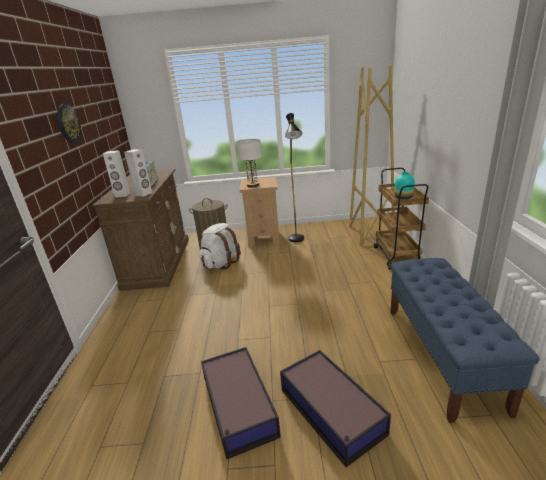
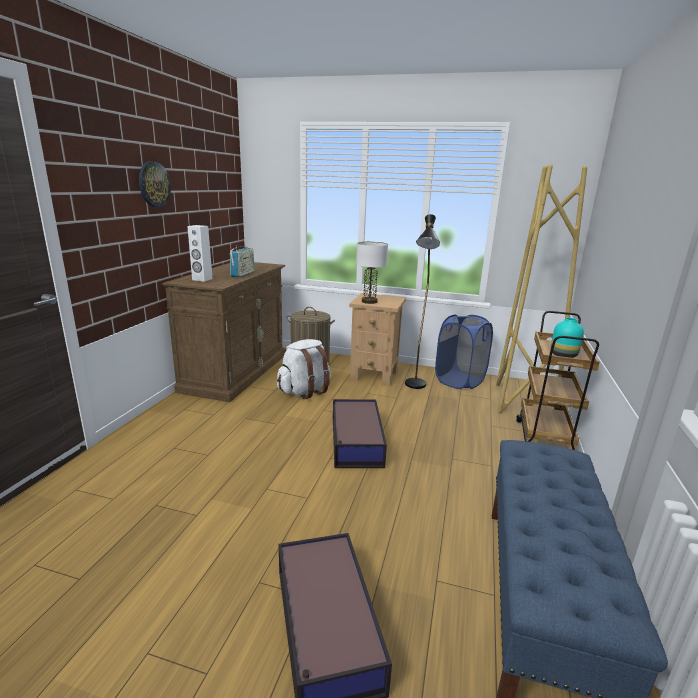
camera: 15 degrees right, 5 degrees down
(143, 194) = (224, 282): white speaker -> none
(239, 407) = (213, 575): storage box -> storage box (356, 442)
(324, 229) = (460, 381): none -> blue laundry basket

